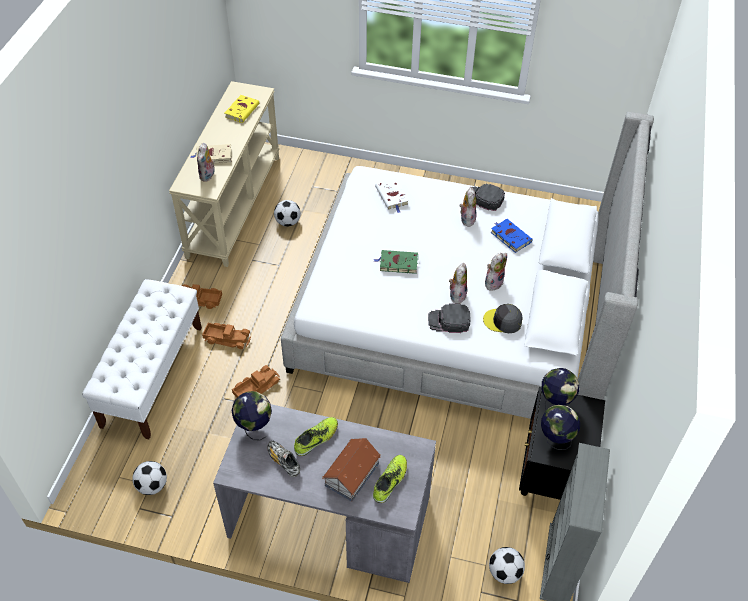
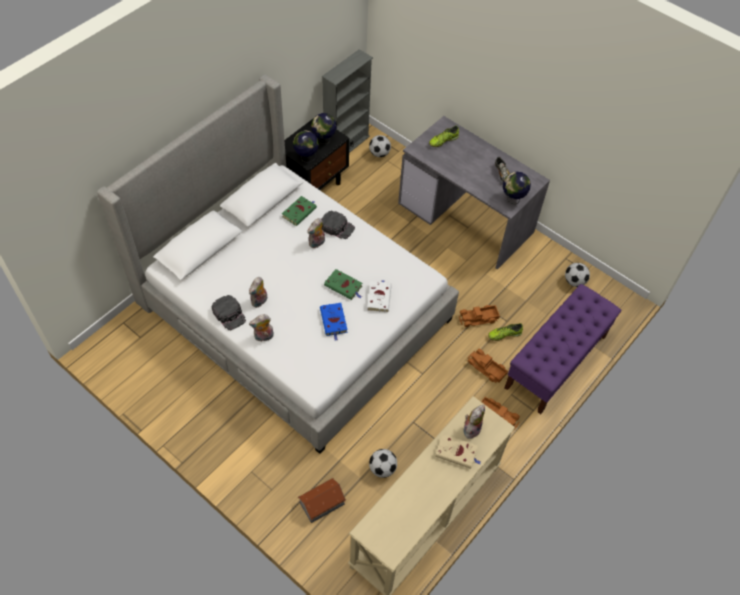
camera: 155 degrees left, 5 degrees up
(152, 375) = (555, 362): white bench -> purple bench
(242, 110) = (400, 510): yellow book -> none
(316, 439) = (476, 178): shoe -> shoe (504, 334)
(352, 474) = (463, 152): toy house -> toy house (321, 503)
(392, 197) = (307, 348): white book -> white book (379, 297)
(493, 282) = (282, 241): plush toy -> plush toy (263, 337)
(503, 321) = (299, 212): grey cap -> green book
(509, 236) = (239, 271): blue book -> blue book (334, 321)

